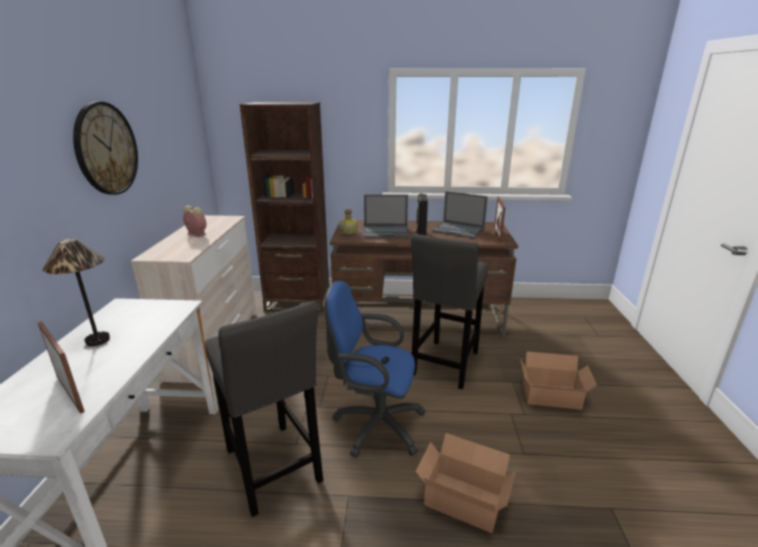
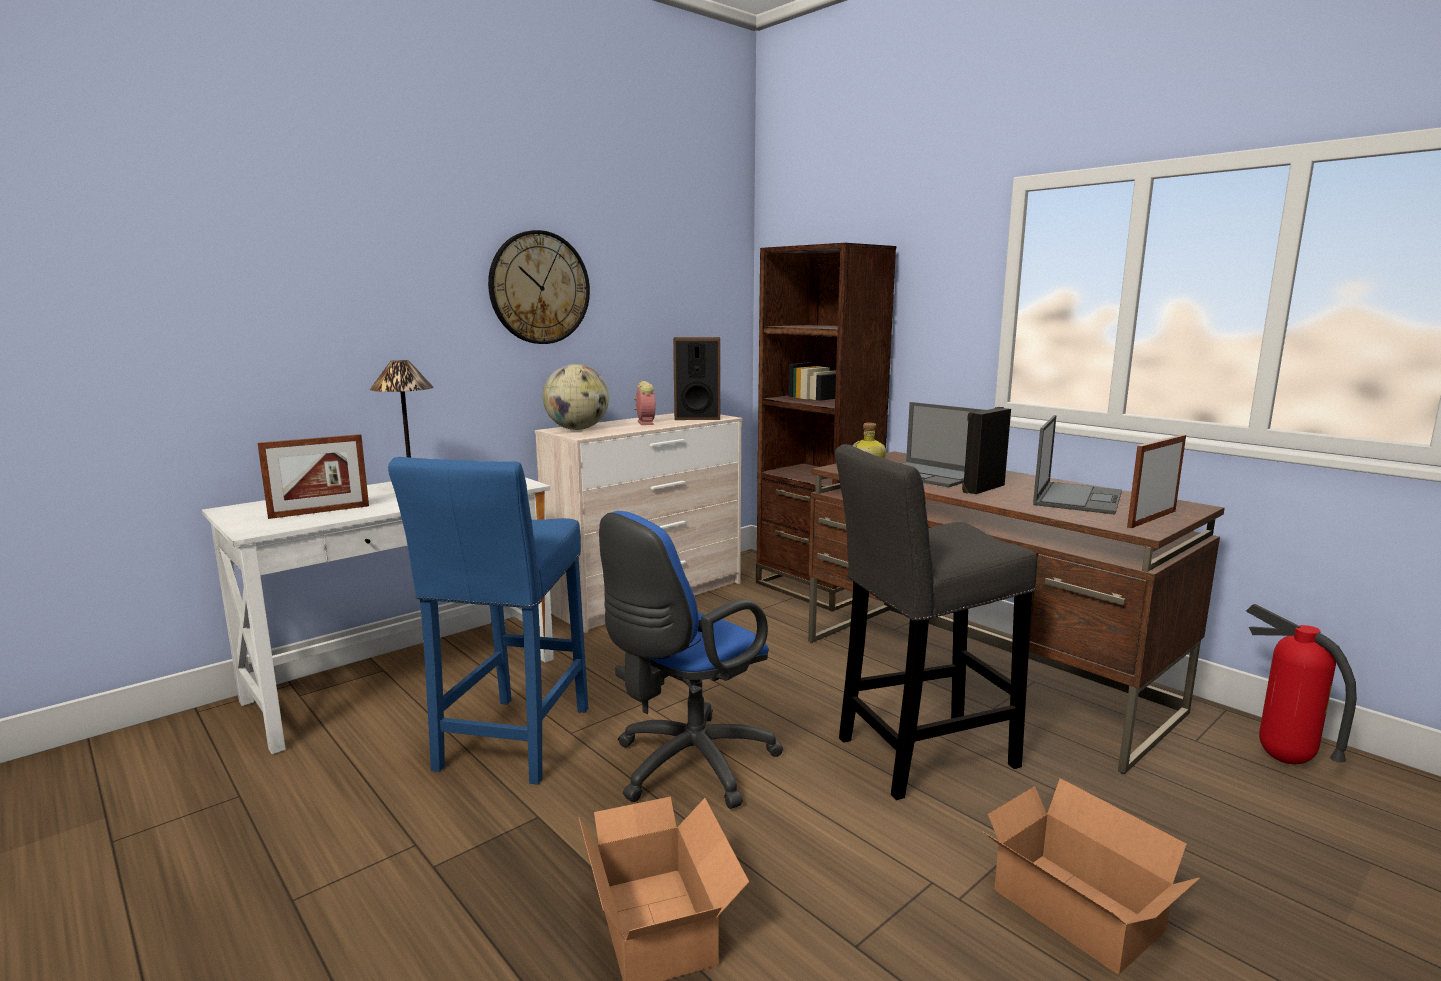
camera: 45 degrees right, 10 degrees down
(70, 393) = (319, 512): picture frame -> picture frame turned 60 degrees clockwise
(164, 251) = (577, 429): none -> globe
(217, 221) = (697, 417): none -> speaker
(273, 470) = (512, 743): grey stool -> blue stool
(374, 425) = (687, 767): blue office chair -> blue office chair turned 105 degrees counterclockwise
(458, 230) = (1077, 498): laptop -> laptop turned 135 degrees counterclockwise
(529, 310) = (1283, 760): none -> fire extinguisher

